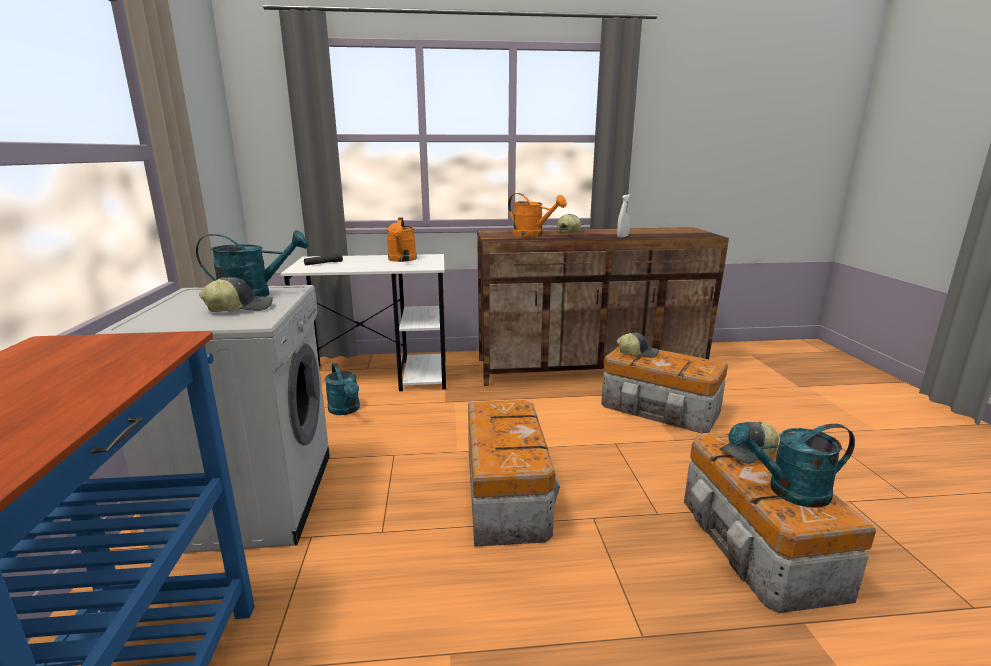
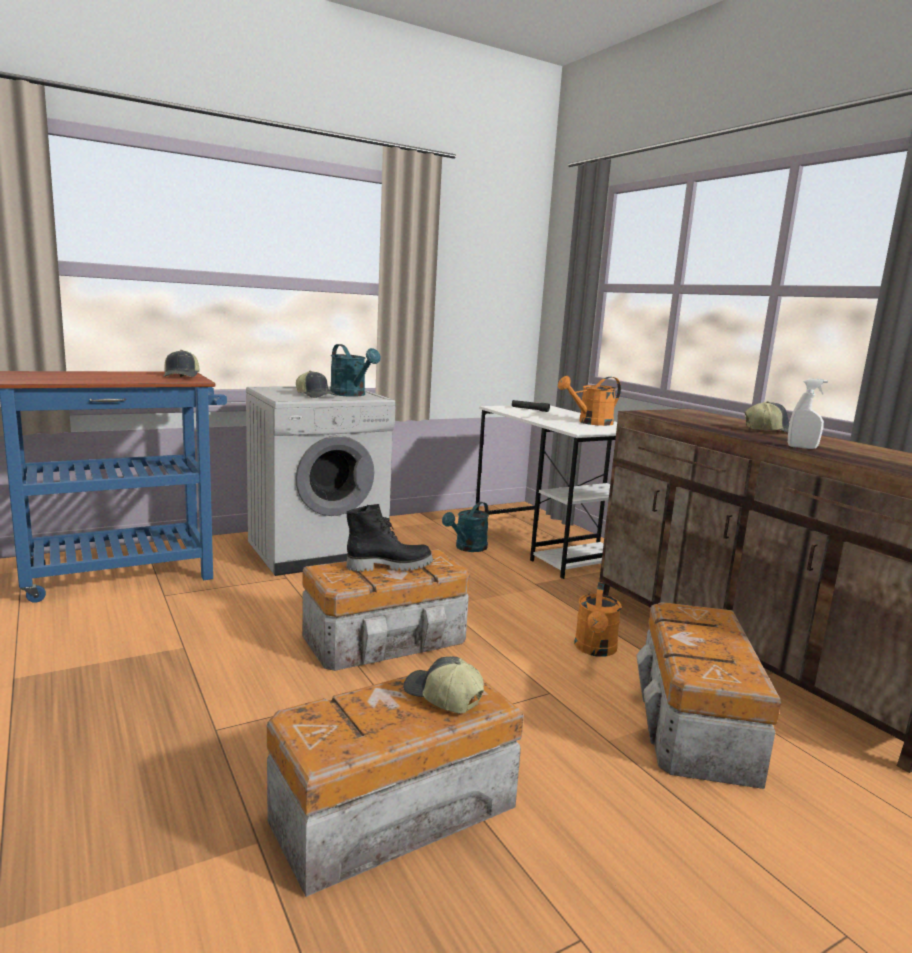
camera: 65 degrees right, 5 degrees down
(502, 430) = (389, 566): none -> black boot
(532, 235) = (706, 421): orange watering can -> orange watering can (595, 650)
(637, 353) = (700, 620): cap -> cap (182, 376)
(788, 491) = (357, 719): turquoise watering can -> none

